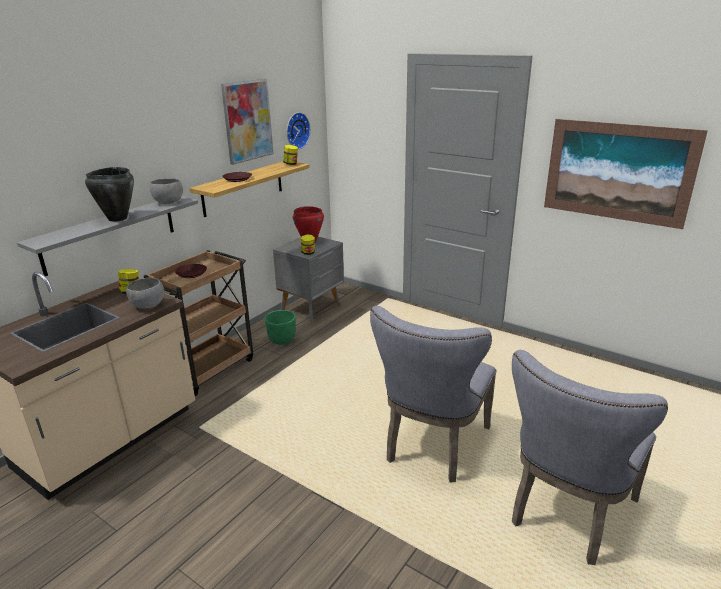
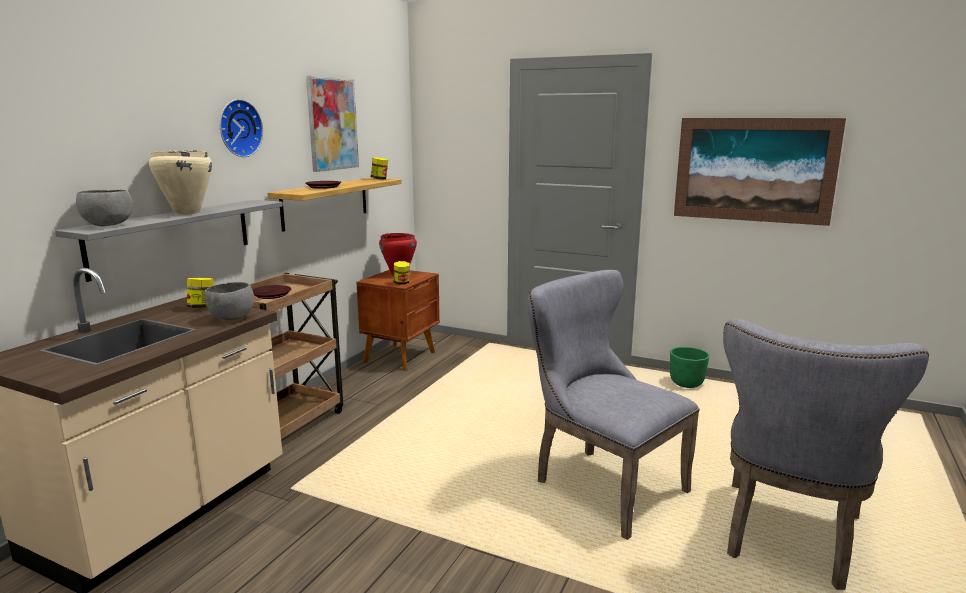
camera: 10 degrees left, 10 degrees down
(117, 219) = (186, 213): black cooking pot -> beige cooking pot
(168, 202) = (246, 203): grey bowl -> grey bowl (107, 225)
(282, 340) = (374, 390): green planter -> green planter (686, 384)
(296, 130) = (382, 145): wall clock -> wall clock (238, 128)
(312, 308) = (401, 357): grey nightstand -> brown nightstand
(433, 447) = (600, 484): grey chair -> grey chair turned 120 degrees clockwise

